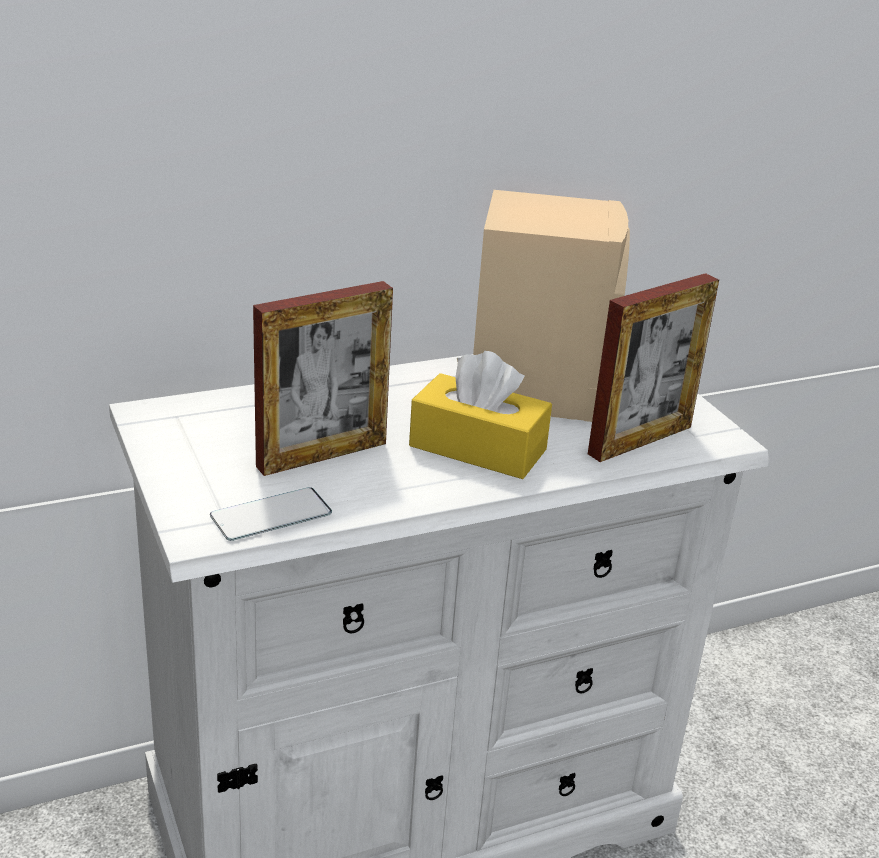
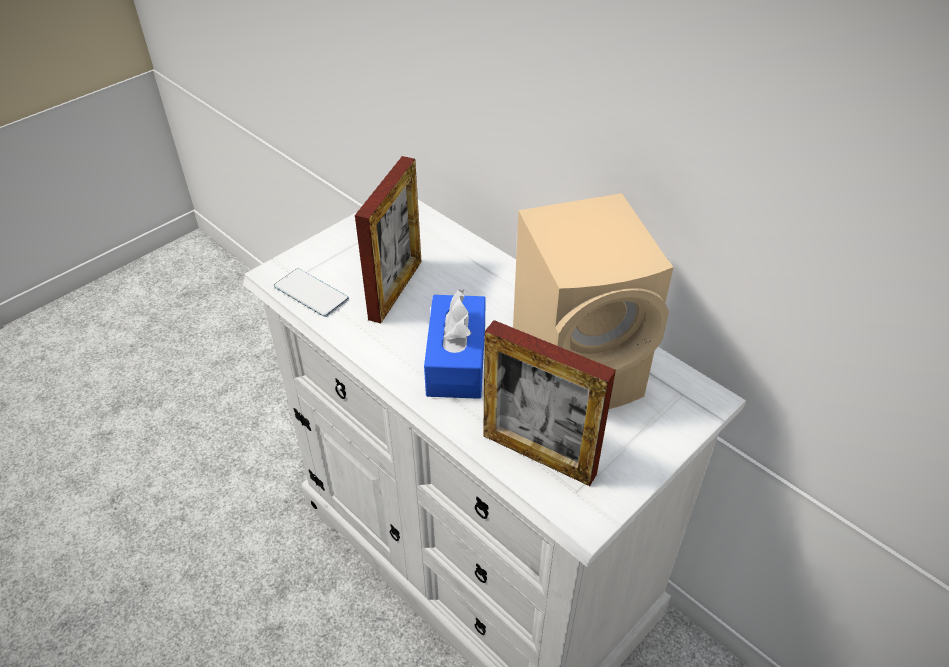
camera: 70 degrees right, 15 degrees up
(322, 455) = (395, 289): picture frame -> picture frame turned 105 degrees counterclockwise
(477, 448) = (456, 360): yellow tissue box -> blue tissue box

